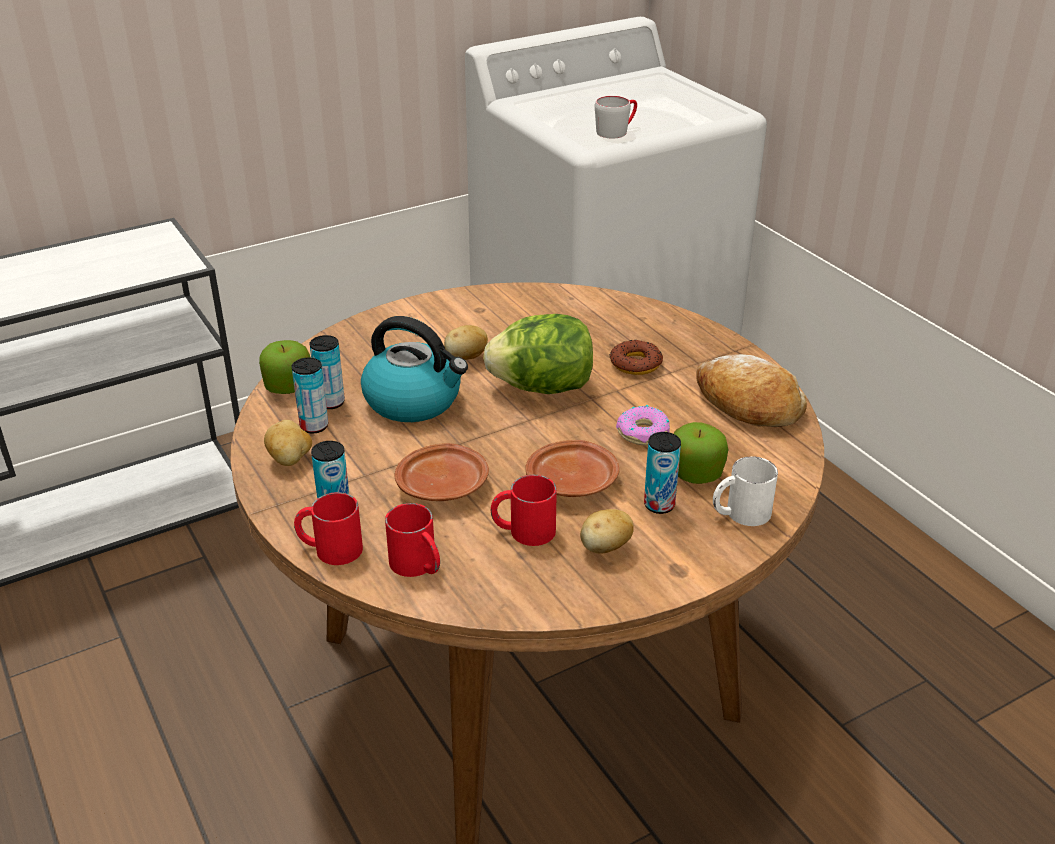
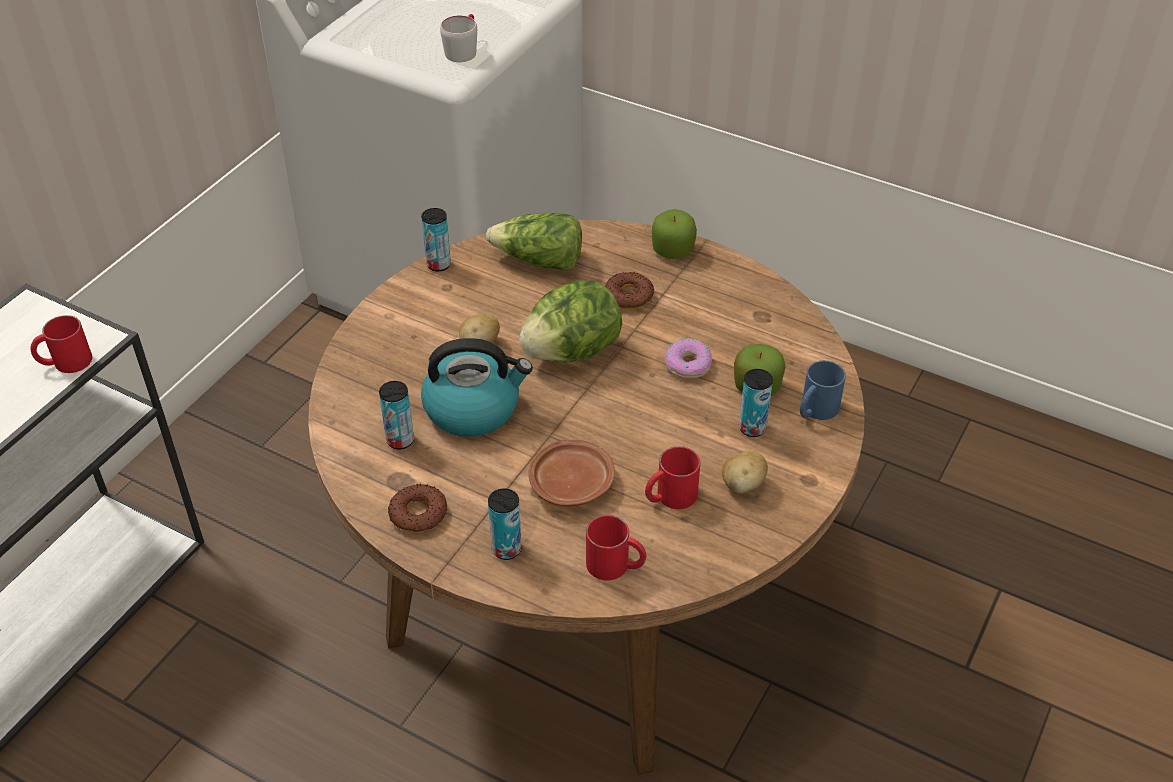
camera: 30 degrees left, 10 degrees up
(288, 386) = (345, 439): apple -> apple (673, 250)
(290, 459) = (418, 513): potato -> donut
(314, 426) = (408, 471): can -> can (438, 264)
(329, 548) = (531, 583): red mug -> red mug (65, 362)
(573, 482) = (671, 434): brown plate -> none
(578, 315) = (539, 261): none -> lettuce
(740, 513) = (815, 410): white mug -> blue mug
(747, 404) = (746, 304): bread -> none

